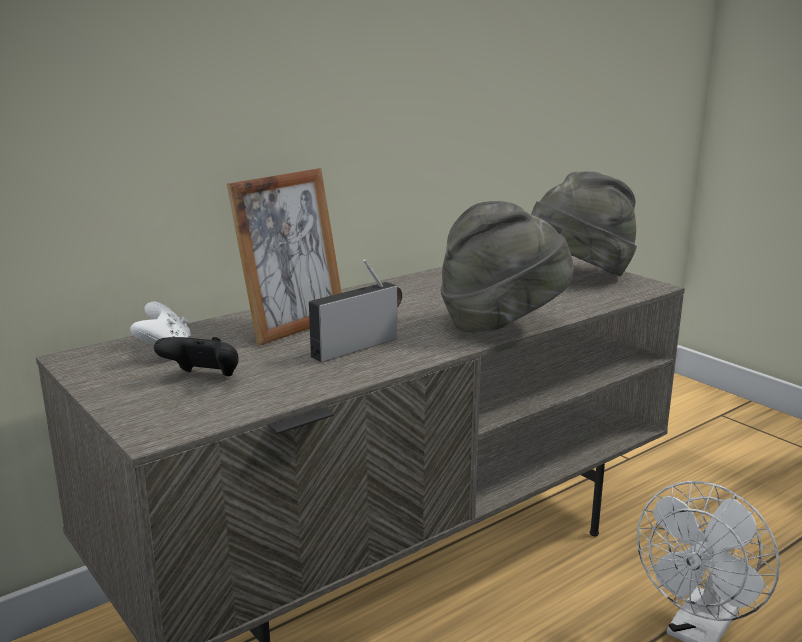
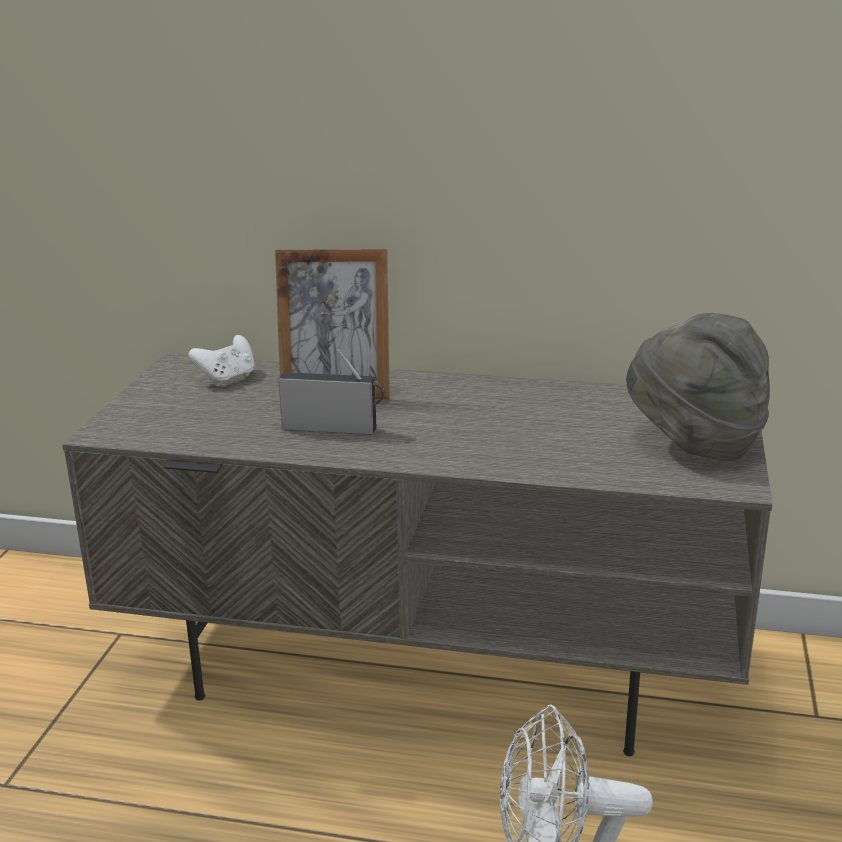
camera: 50 degrees right, 5 degrees up
(203, 378) = (198, 409): black game controller -> none
(502, 325) = (477, 459): grey hat -> none

